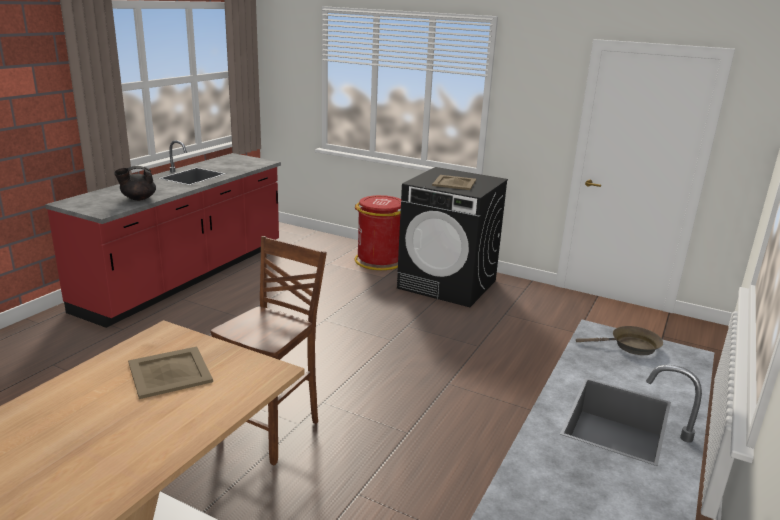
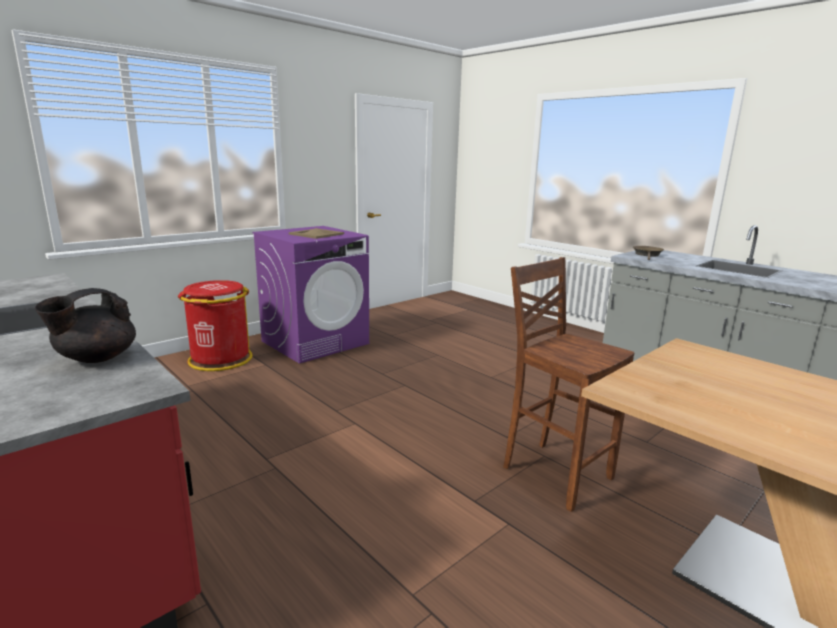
camera: 70 degrees left, 5 degrees down
(138, 198) = (96, 358): black teapot -> black teapot turned 45 degrees clockwise
(169, 372) = (717, 390): beige tray -> none
(448, 284) = (315, 342): black washing machine -> purple washing machine

